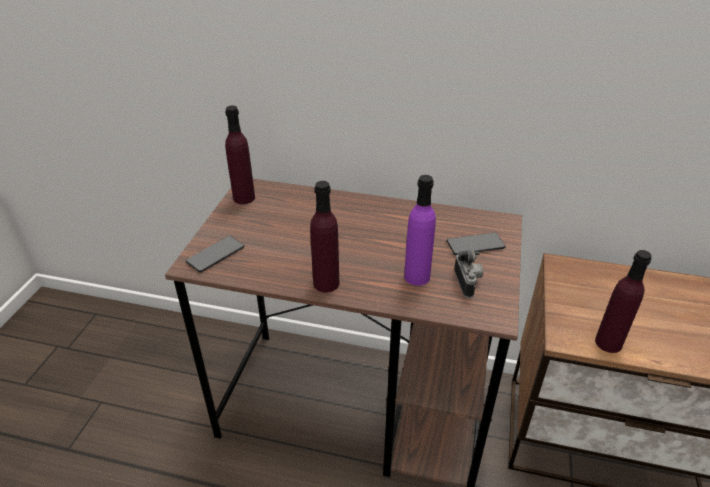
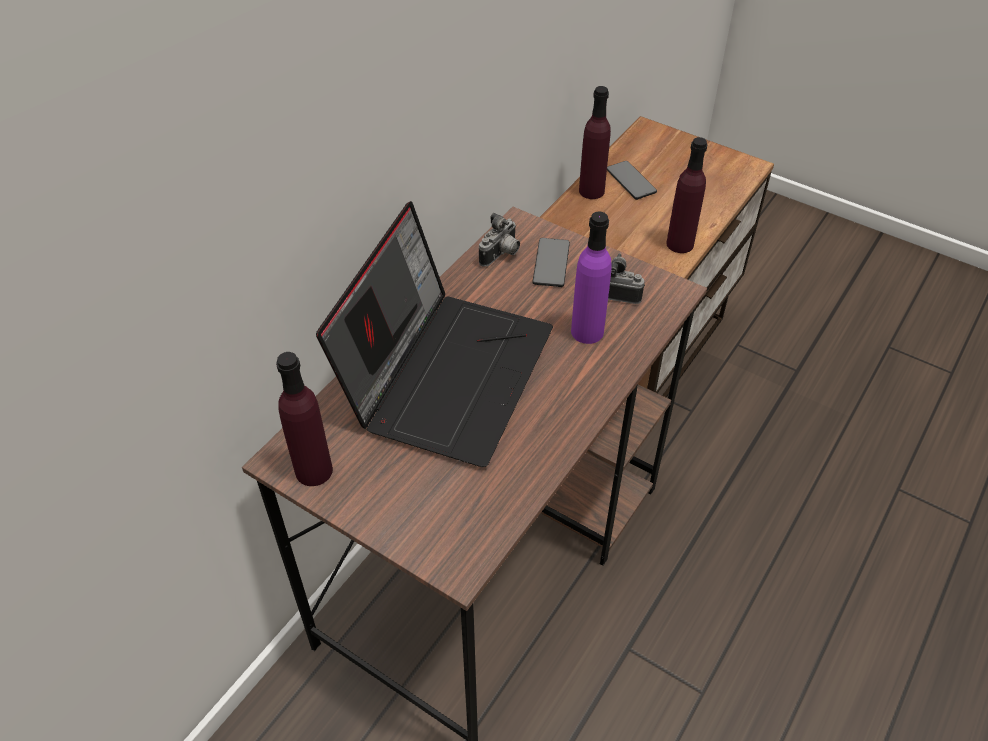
camera: 70 degrees left, 10 degrees up
(215, 255) = (449, 532): phone -> phone (630, 181)
(326, 283) = (565, 419): purple bottle -> purple bottle (591, 191)
(341, 224) = (447, 372): none -> laptop
(465, 221) = (501, 255): none -> camera

